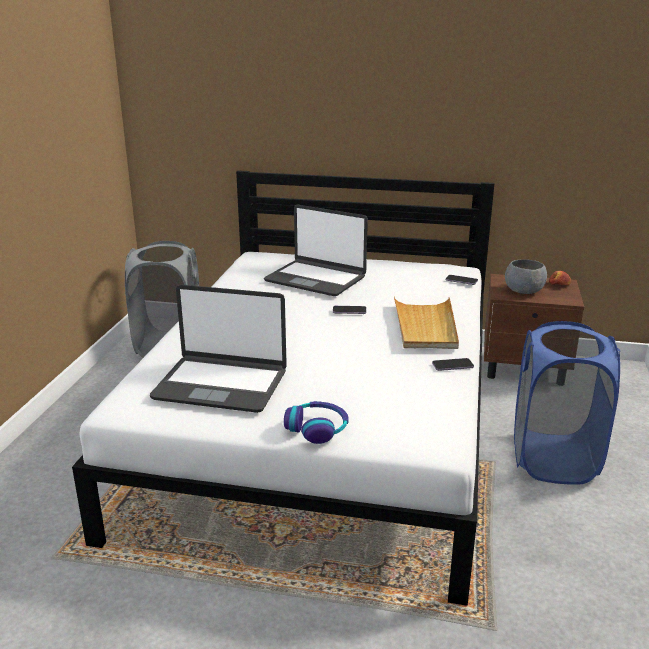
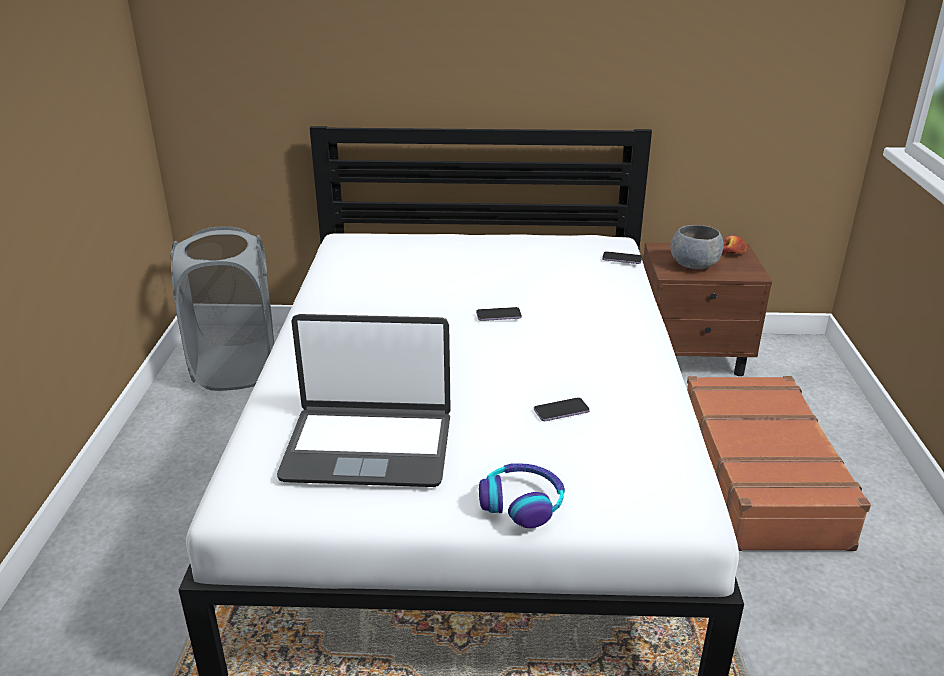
camera: 10 degrees left, 5 degrees up
(316, 279) = (437, 270): laptop -> none
(425, 326) = (603, 330): beige tray -> none
(452, 366) = (657, 386): phone -> phone (561, 411)
(553, 458) = (761, 477): blue laundry basket -> brown suitcase

